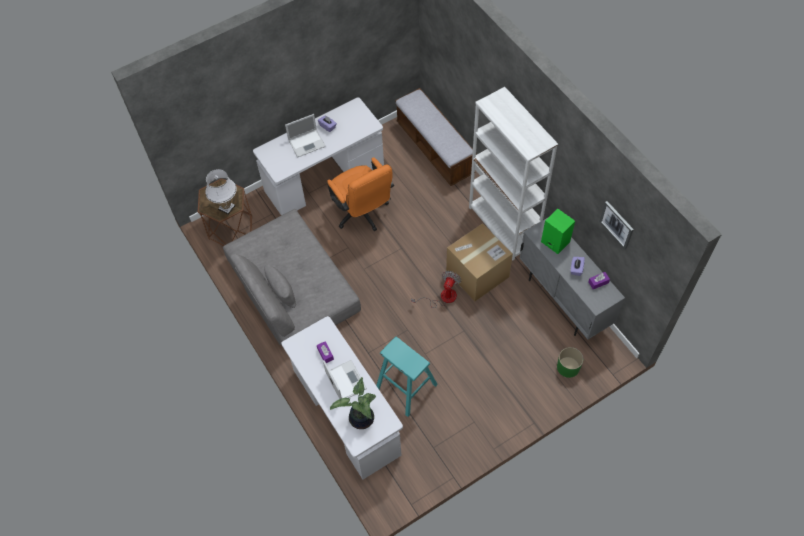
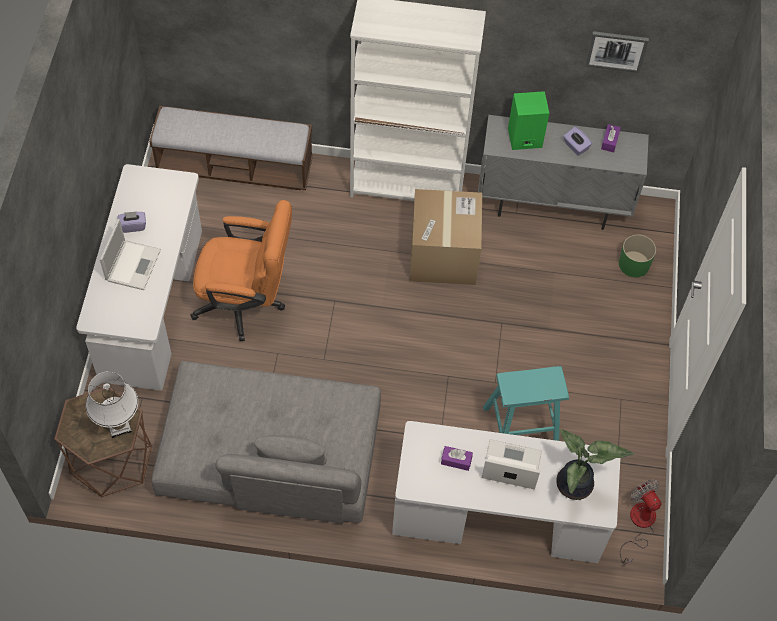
camera: 55 degrees left, 0 degrees up
(442, 297) = (440, 311): fan -> fan (639, 524)

